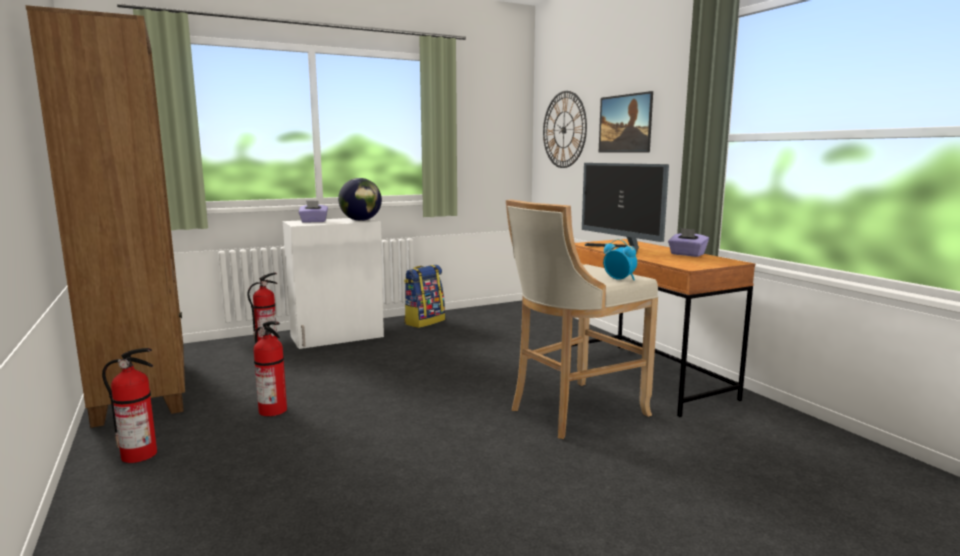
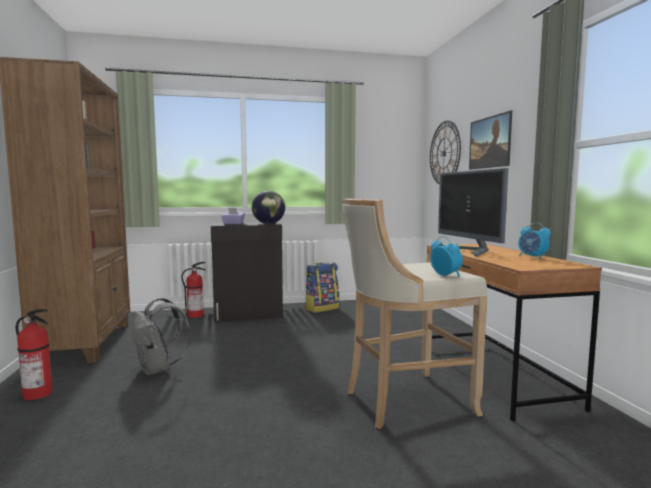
camera: 15 degrees right, 5 degrees down
(274, 410) = (158, 369): fire extinguisher -> grey backpack
(338, 336) = (249, 315): white cabinet -> black cabinet
(687, 254) = (532, 257): purple tissue box -> alarm clock

